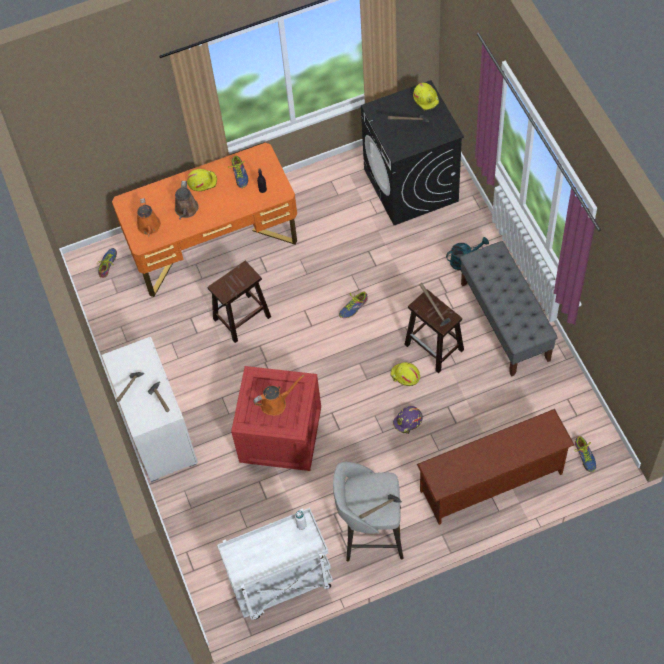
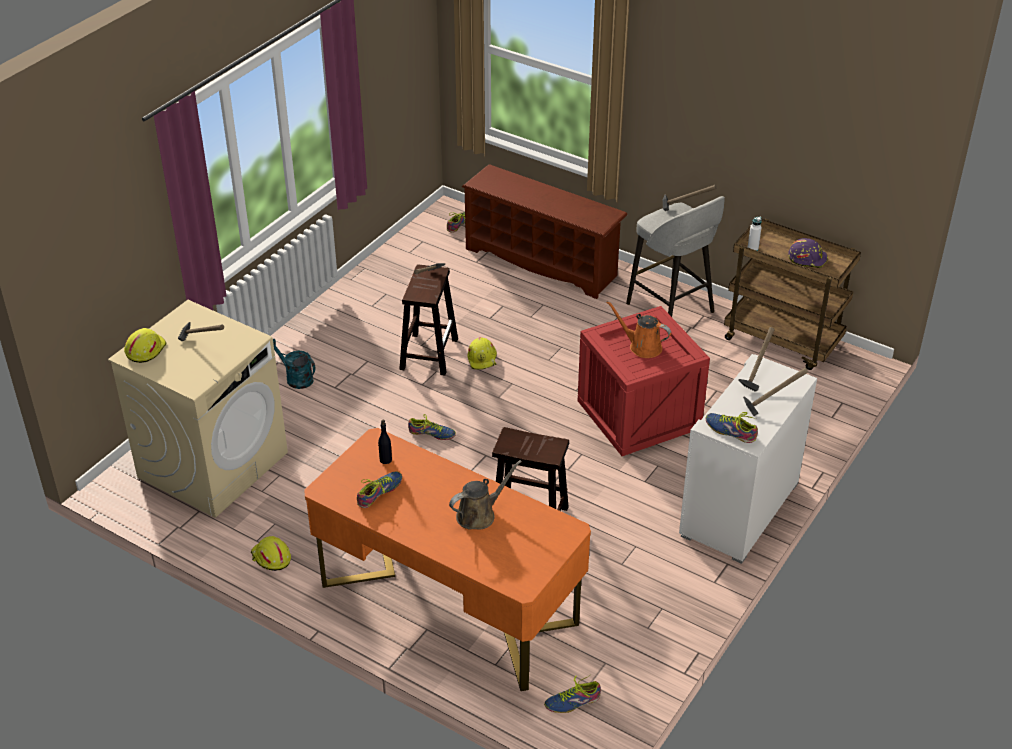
camera: 130 degrees left, 20 degrees down
(131, 355) = (730, 431): none -> shoe
(149, 227) = (538, 536): orange watering can -> none
(202, 181) = (420, 523): yellow hard hat -> yellow hard hat (271, 558)
(281, 584) = (783, 340): white cart -> brown cart
(408, 421) = (532, 335): purple hard hat -> purple hard hat (807, 258)
(411, 186) = (213, 464): black washing machine -> beige washing machine
(505, 322) = (354, 320): grey bench -> none

